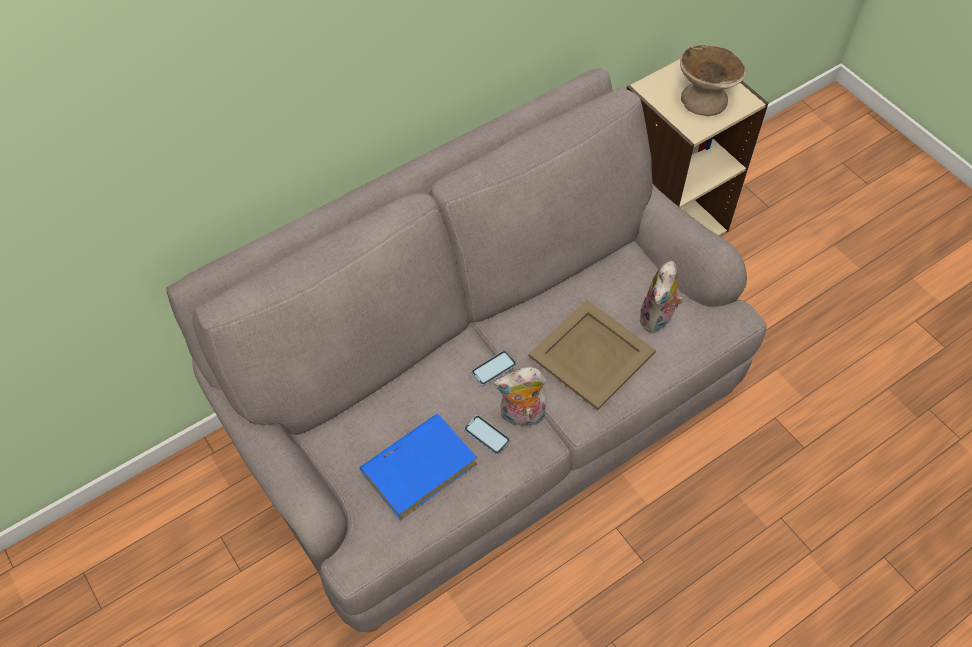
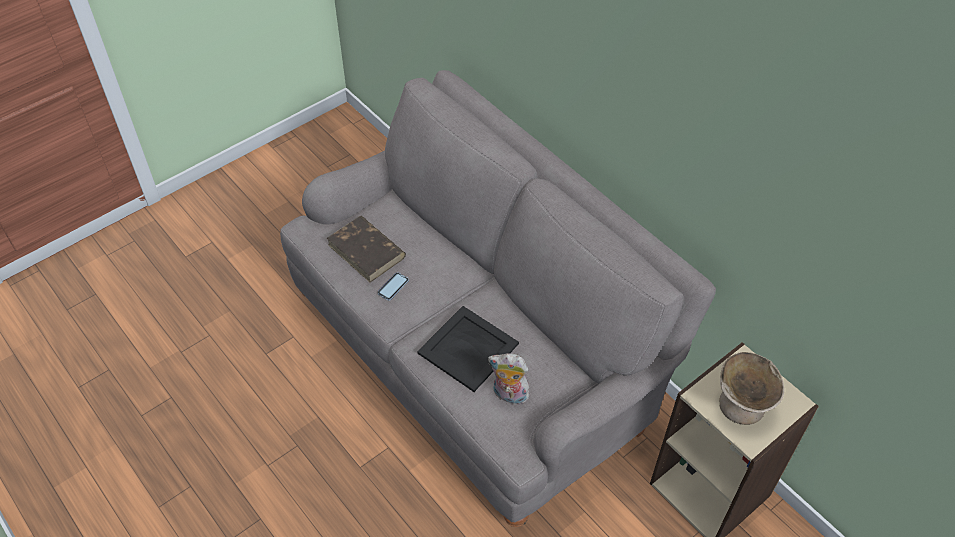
camera: 85 degrees right, 5 degrees down
(420, 467) = (367, 251): blue book -> brown book
(493, 369) = (451, 289): phone -> none
(521, 417) = (412, 310): plush toy -> none
(591, 353) = (469, 348): beige tray -> black tray

